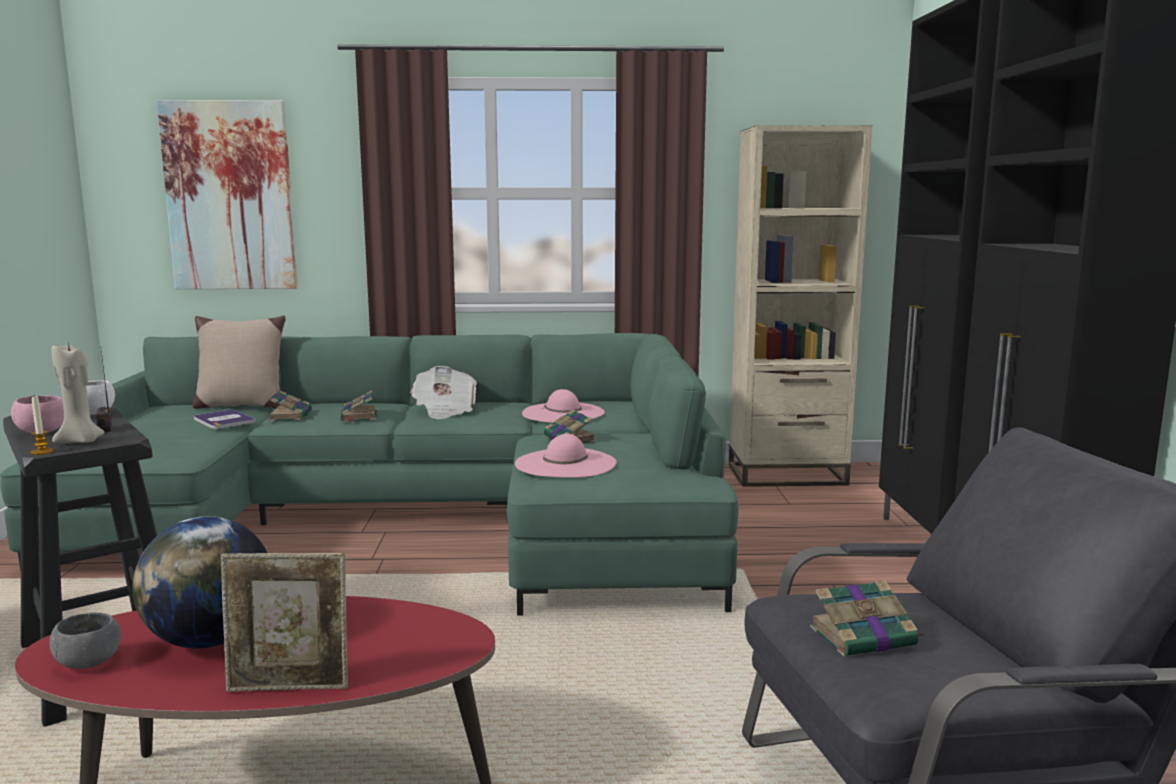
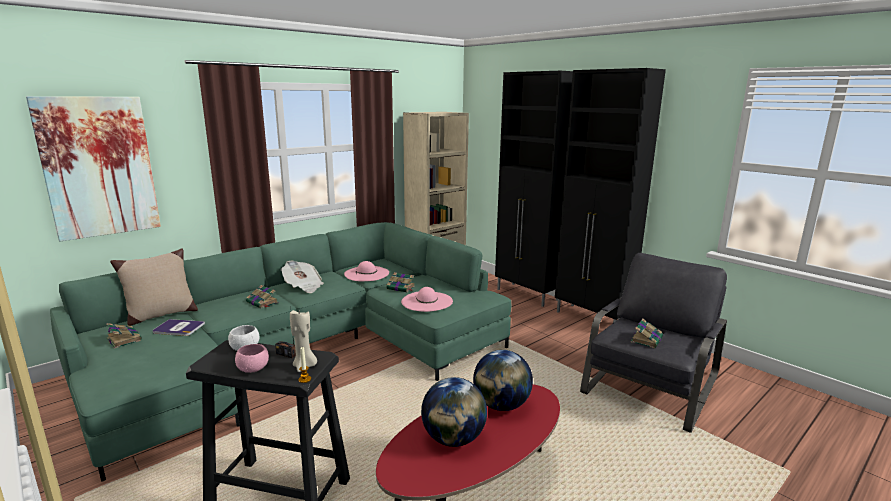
camera: 40 degrees left, 5 degrees up
(89, 662) = (427, 474): grey bowl -> none
(290, 415) = (216, 313): book -> book (124, 339)
(290, 686) = (523, 438): picture frame -> none
(368, 632) = (501, 405): none -> globe

